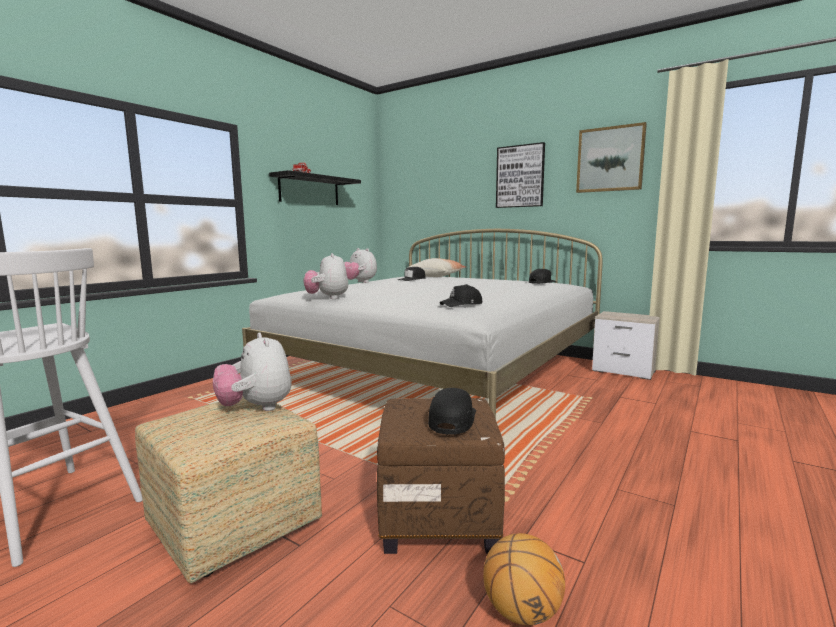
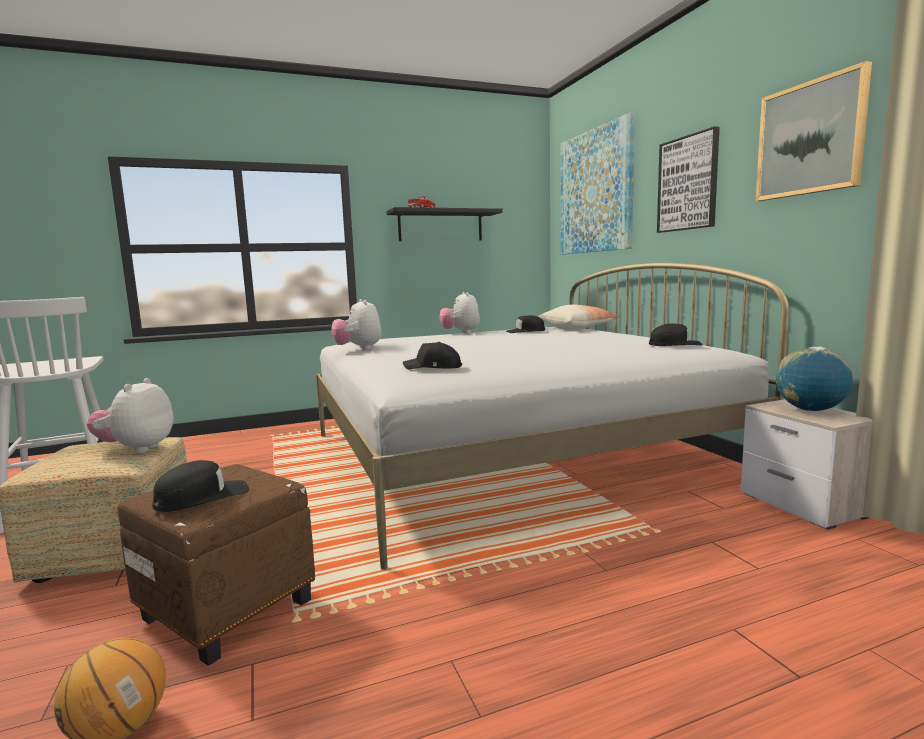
camera: 35 degrees right, 0 degrees up
(327, 298) = (358, 349): plush toy -> plush toy turned 45 degrees counterclockwise
(431, 174) = (595, 191): none -> picture
(627, 315) = (810, 410): none -> globe

